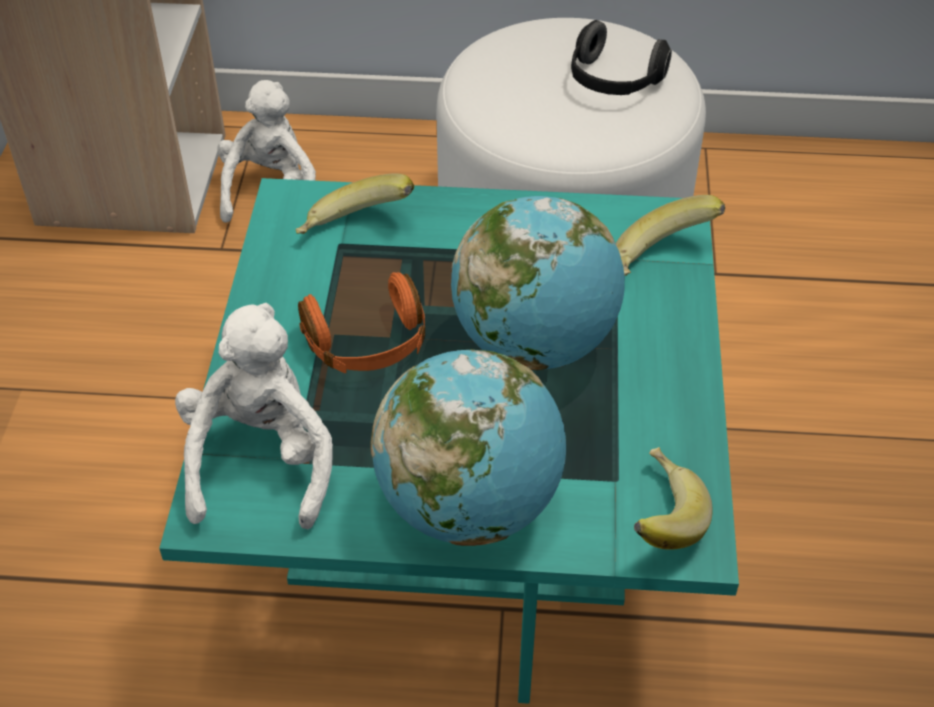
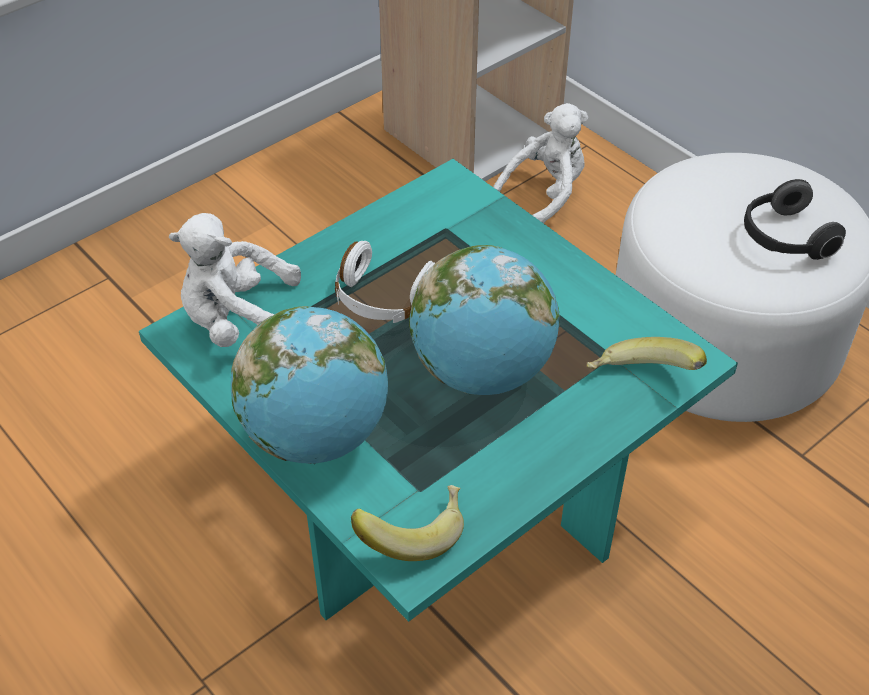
camera: 45 degrees right, 0 degrees up
(261, 461) = (242, 323): white plush toy -> white plush toy turned 150 degrees counterclockwise
(355, 230) = (465, 226): banana -> none
(368, 344) = (383, 300): orange headphones -> white headphones

